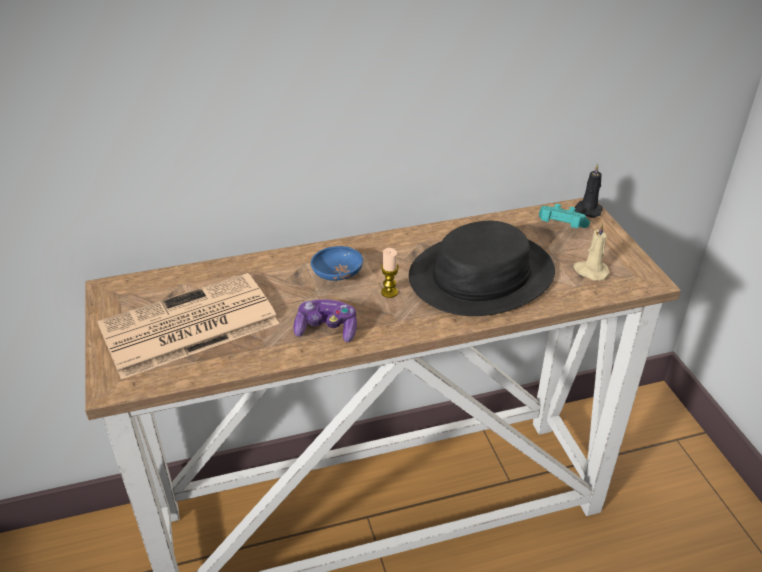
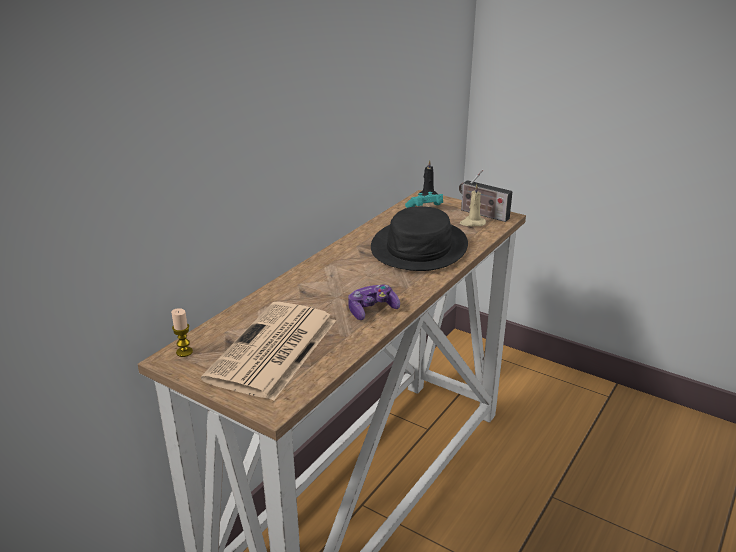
camera: 40 degrees left, 10 degrees down
(337, 275) = (332, 281): blue bowl -> none
(389, 292) = (379, 276): candle -> candle (184, 352)
(621, 264) = (482, 214): none -> radio

